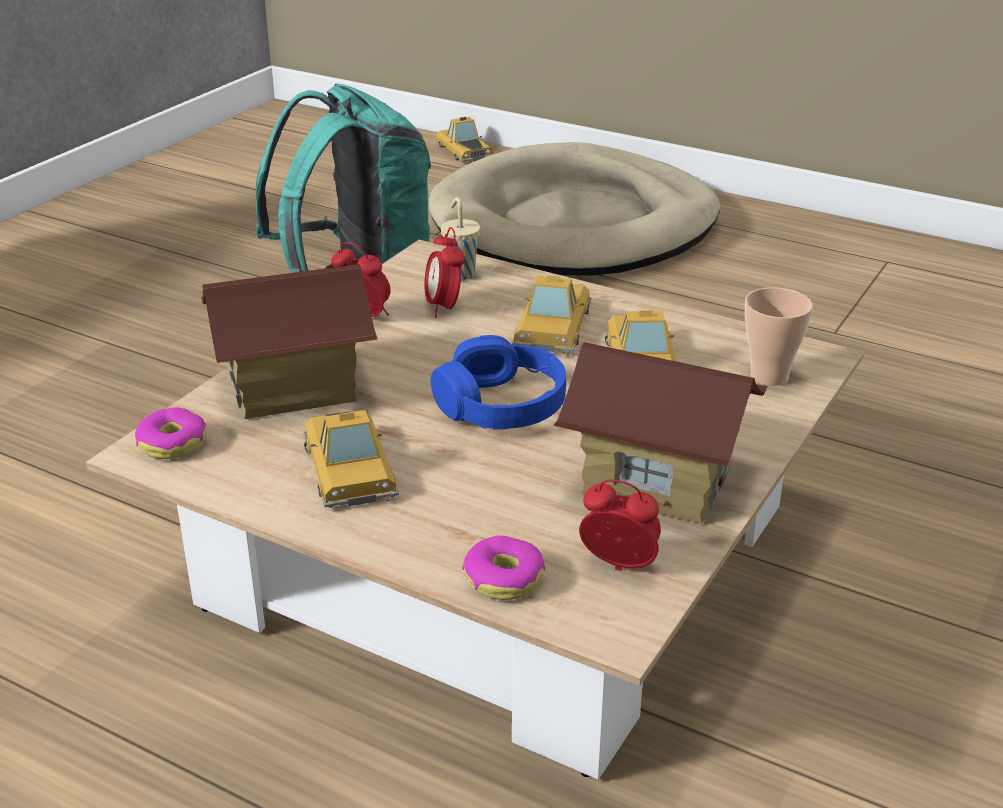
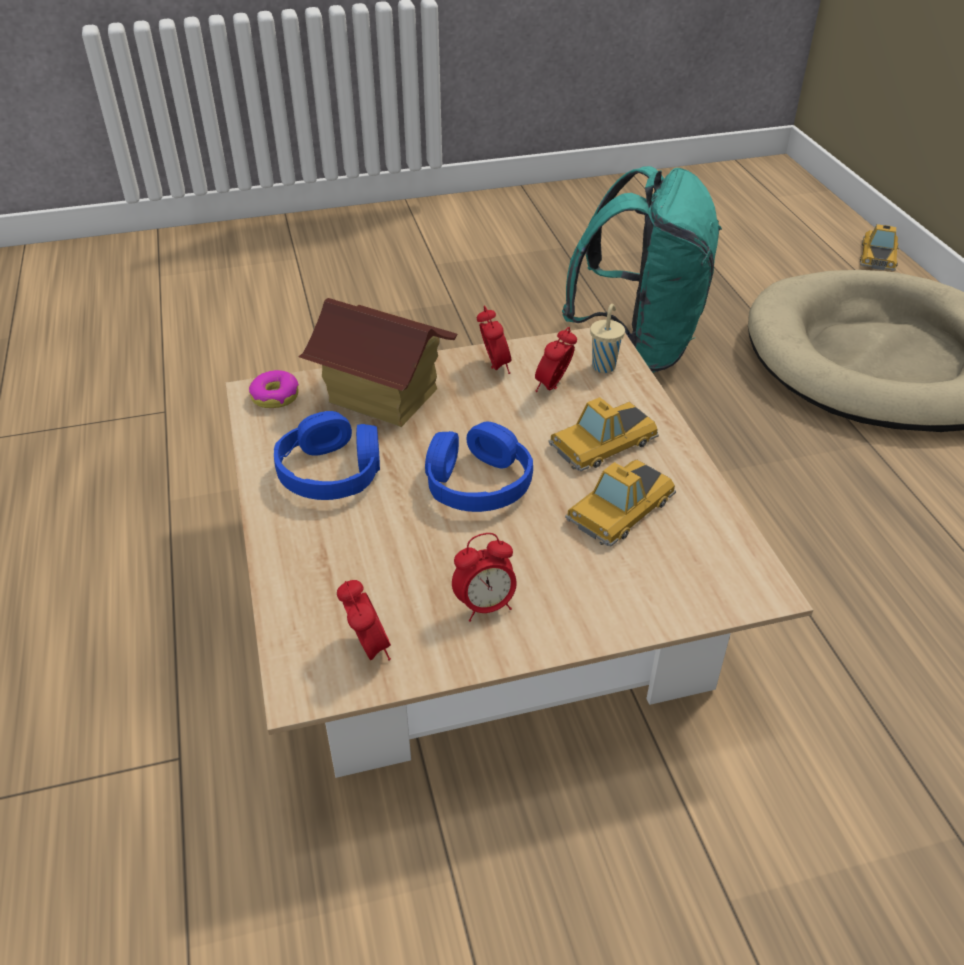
camera: 45 degrees right, 10 degrees up
(349, 469) = (331, 472): toy car -> blue headphones
(504, 578) = (299, 605): donut -> none
(656, 481) = (485, 605): toy house -> alarm clock
(769, 376) = (695, 580): cup -> none

